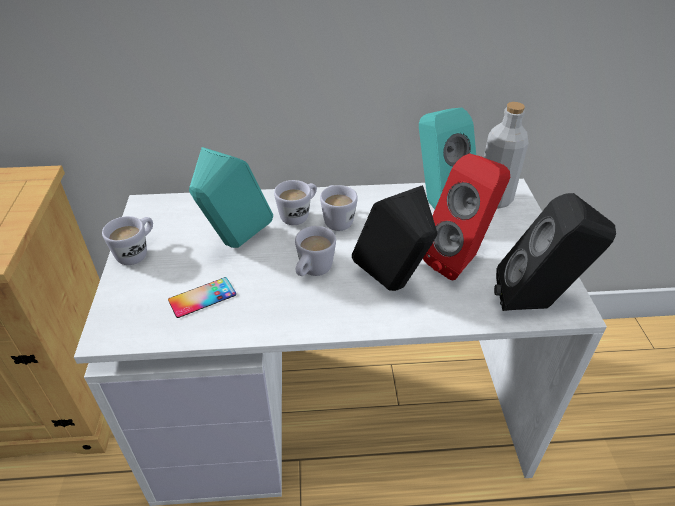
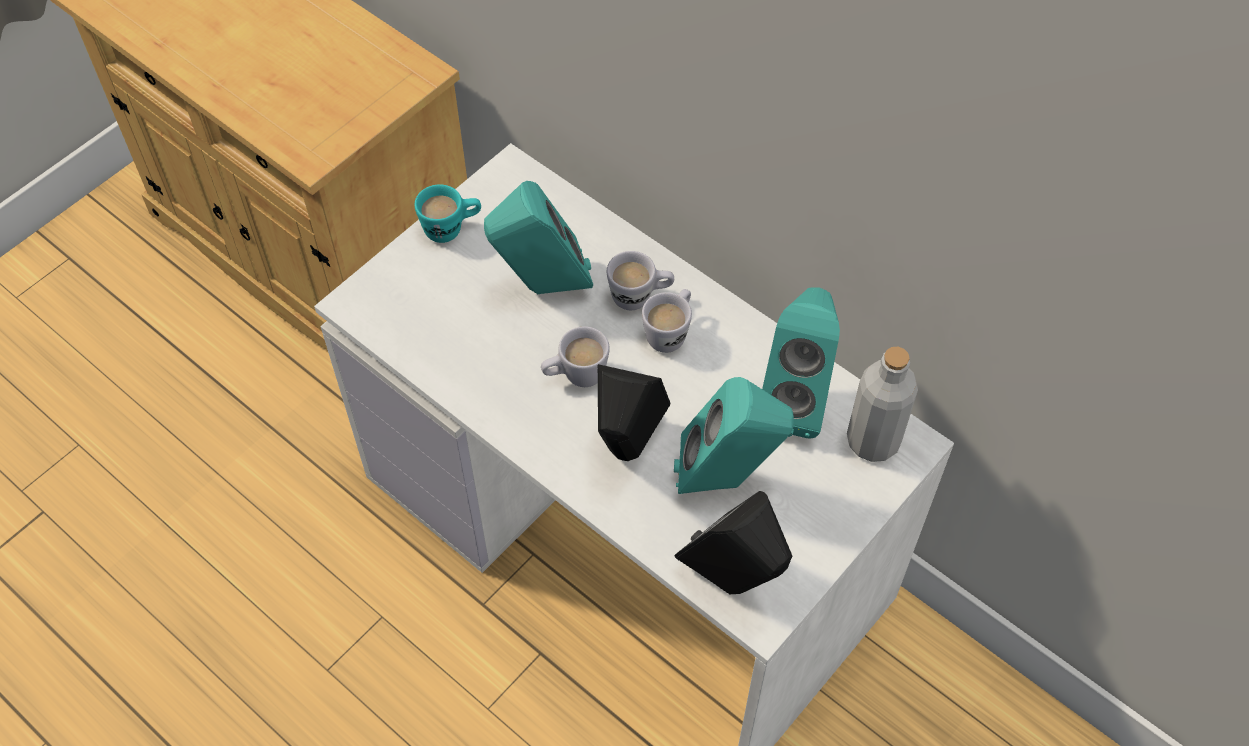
camera: 45 degrees right, 15 degrees up
(137, 252) = (451, 229): white mug -> turquoise mug
(202, 297) = (456, 326): phone -> none
(460, 260) = (727, 480): red speaker -> turquoise speaker

